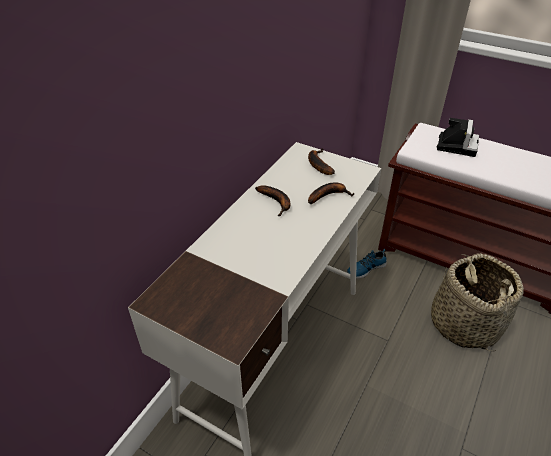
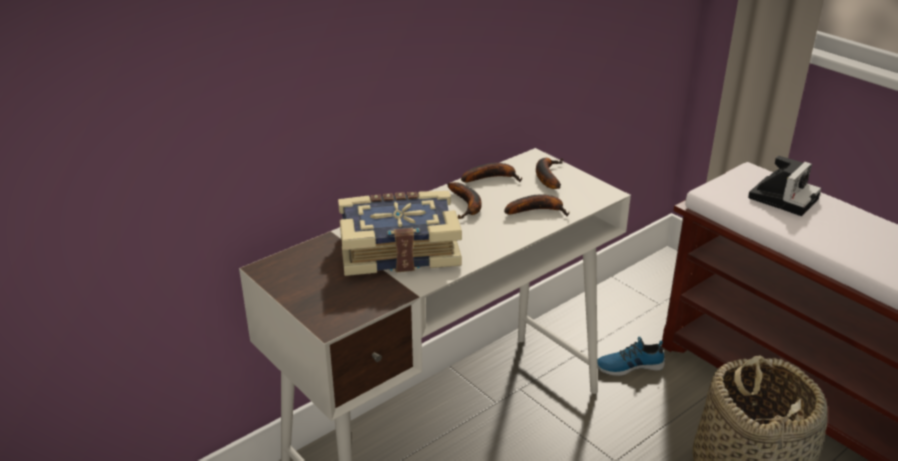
camera: 20 degrees right, 10 degrees down
(248, 254) = (398, 248): none -> book
(281, 174) = (492, 178): none -> banana

